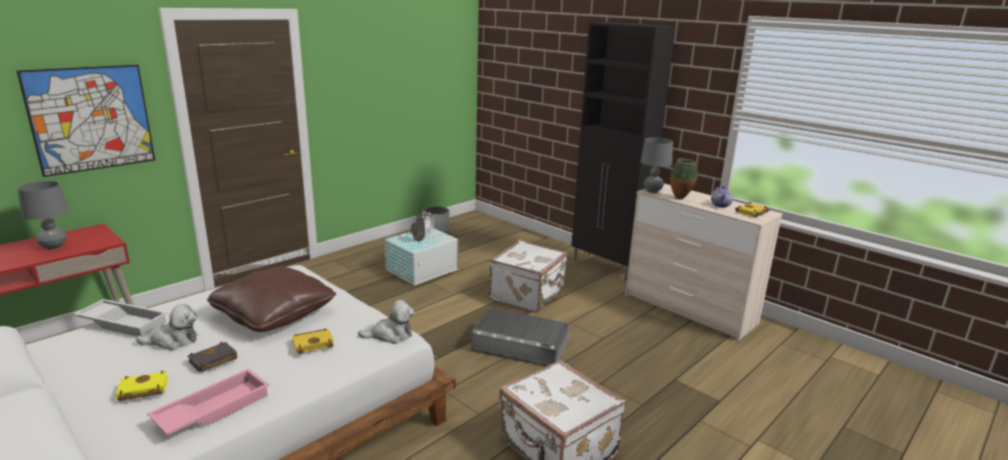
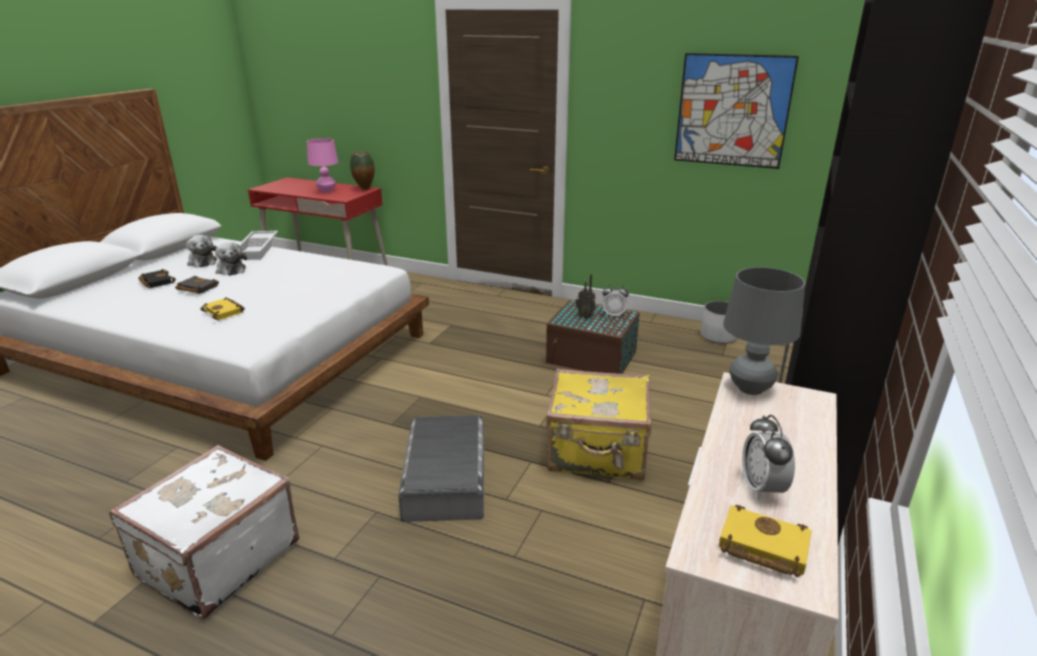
camera: 70 degrees right, 5 degrees up
(54, 247) = (326, 191): grey table lamp -> pink table lamp
(91, 119) = (381, 97): picture -> picture (732, 111)
(141, 390) = (156, 282): yellow book -> black book
(212, 408) = (126, 308): pink tray -> none
(274, 314) = (287, 286): brown pillow -> none
(390, 335) = (254, 341): plush toy -> plush toy (202, 262)
(423, 269) = (592, 358): white storage box -> brown storage box
(528, 295) = (597, 453): white suitcase -> yellow suitcase
(680, 198) = (740, 426): vase -> vase (365, 189)
(721, 205) = (762, 488): teapot -> alarm clock

